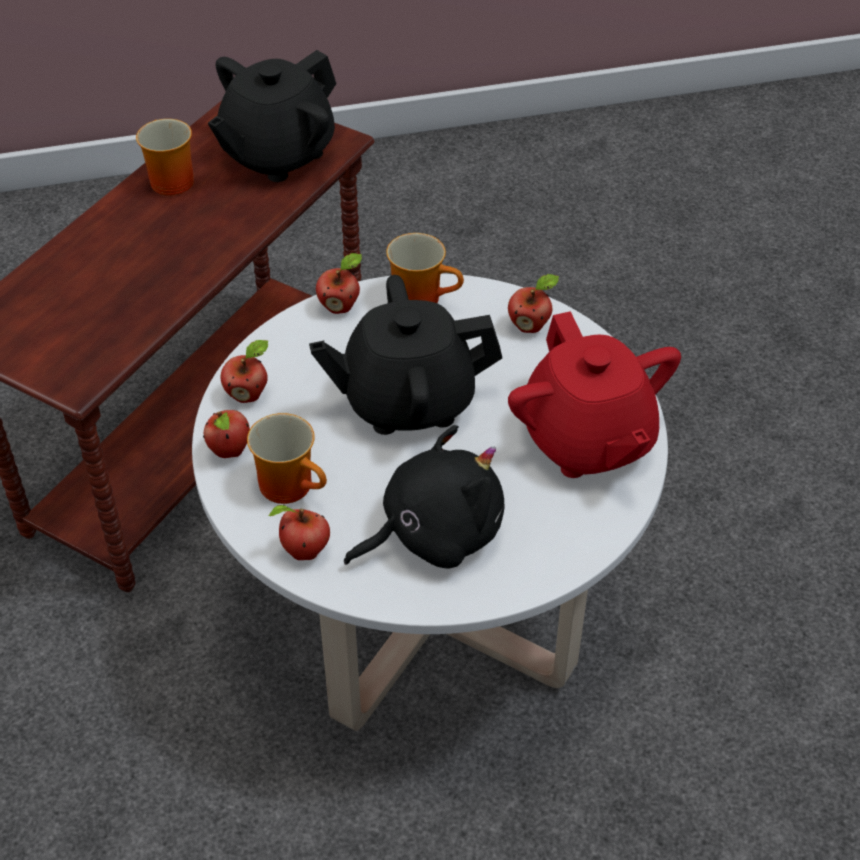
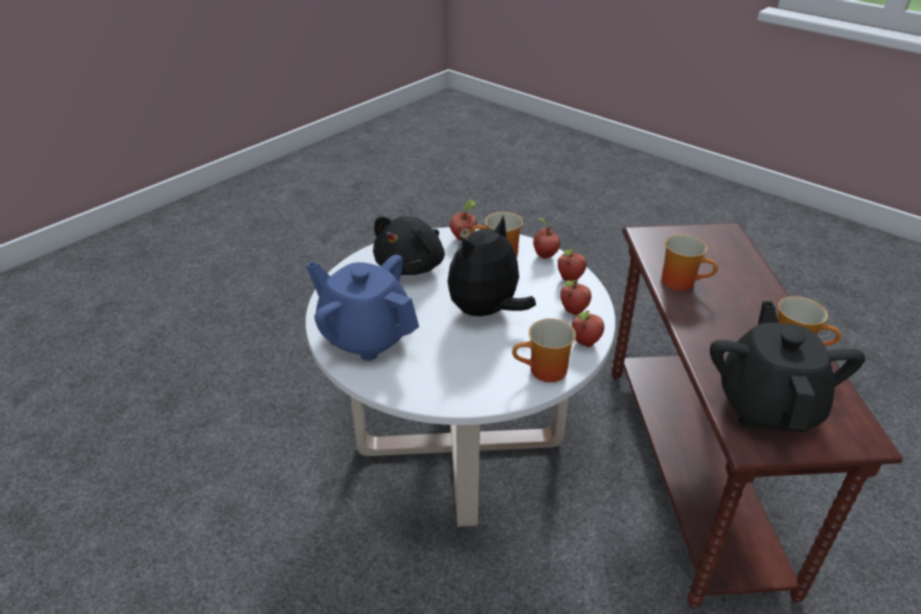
camera: 145 degrees right, 10 degrees down
(148, 294) = (682, 281): none -> mug
(407, 401) = (486, 312): black teapot -> plush toy
(530, 326) = (457, 388): apple -> apple (573, 312)
(587, 441) = (366, 336): red teapot -> blue teapot

